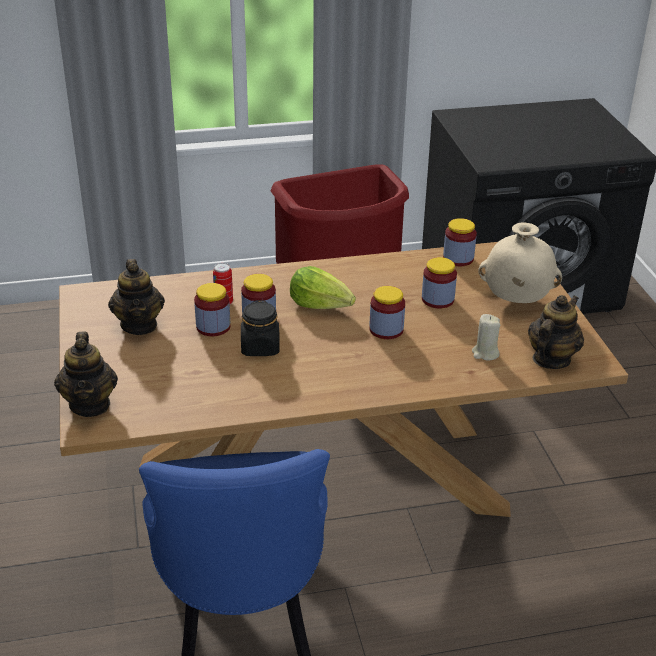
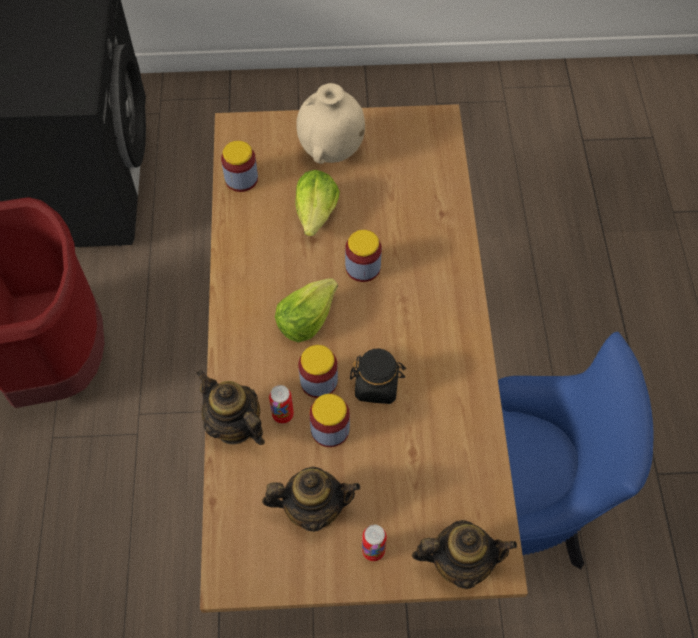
camera: 80 degrees left, 25 degrees up
(103, 358) = (373, 550): none -> can
(437, 299) = (316, 213): jar -> lettuce
(485, 353) = (414, 196): beige candle -> none
(550, 359) = (430, 150): teapot -> teapot (234, 426)

